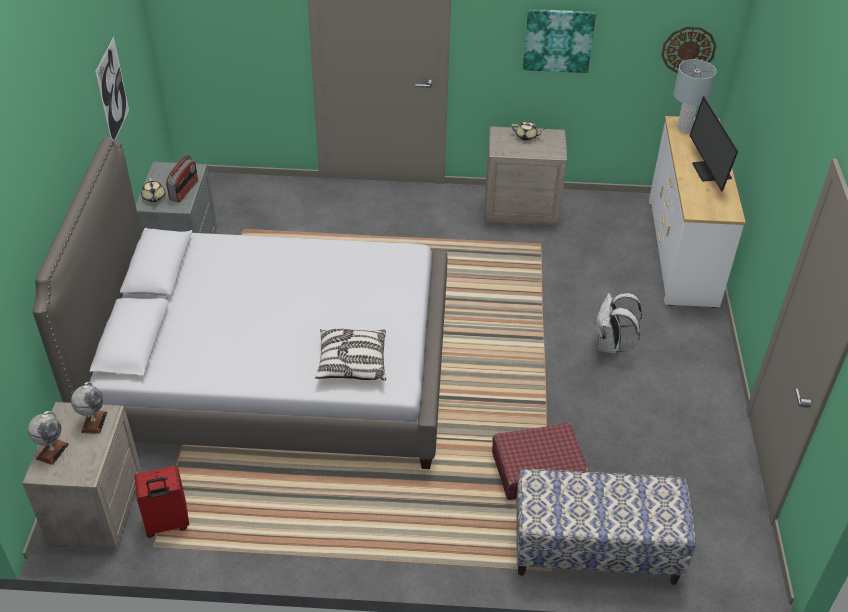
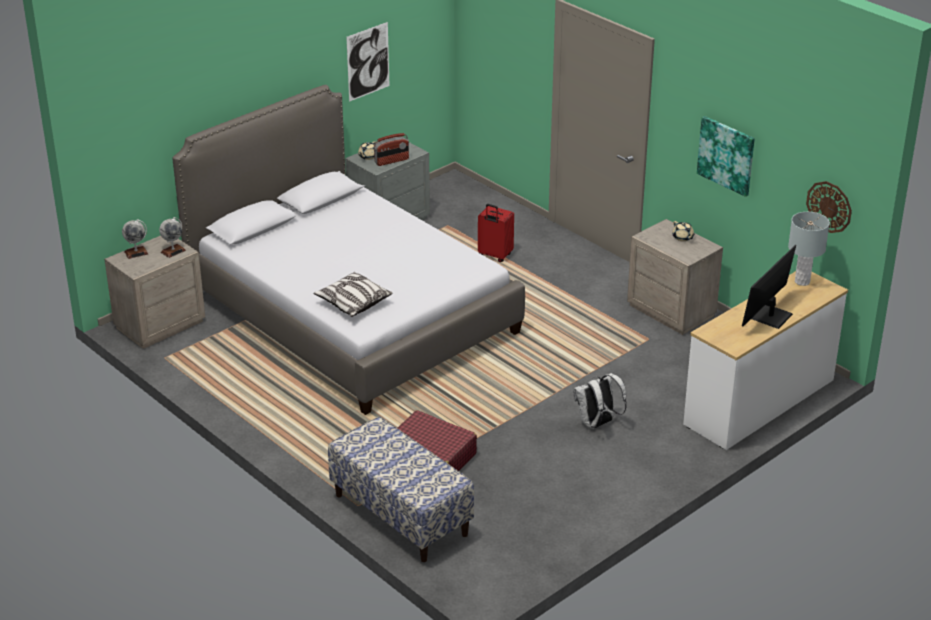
camera: 45 degrees right, 10 degrees down
(167, 524) = (185, 352): red suitcase -> red suitcase (494, 256)

